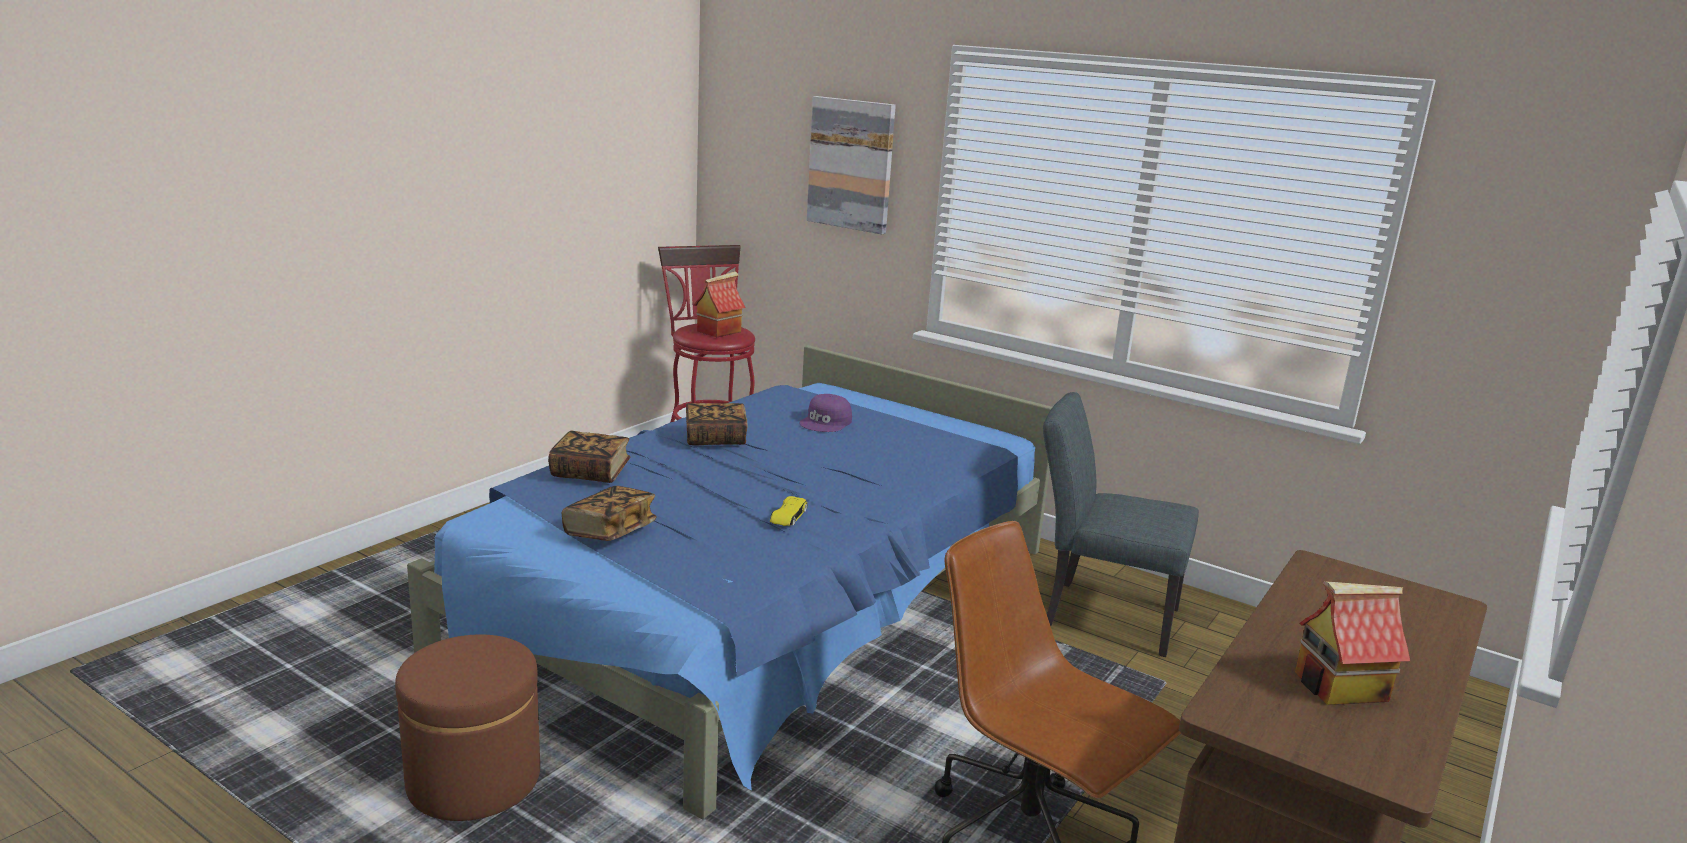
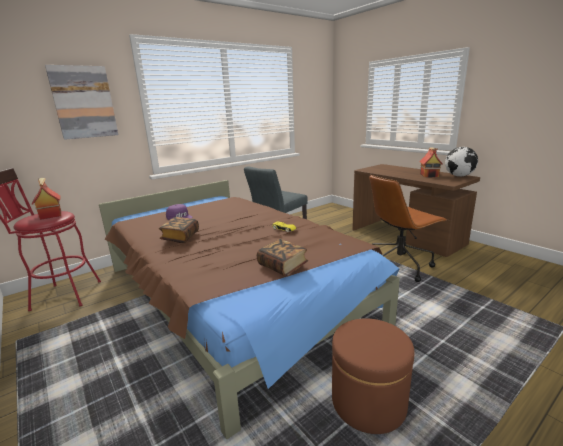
camera: 70 degrees left, 0 degrees up
(590, 472) = (200, 269): book -> none
(763, 601) = (232, 294): blue bed -> brown bed
(1390, 757) = (459, 176): none -> globe

